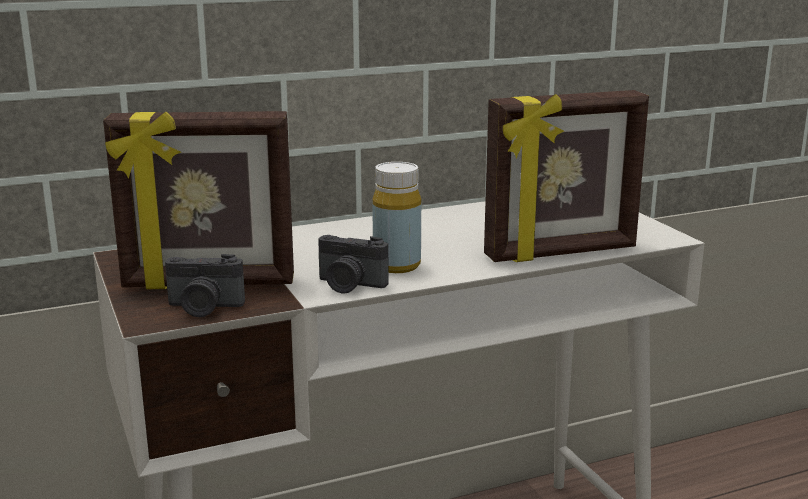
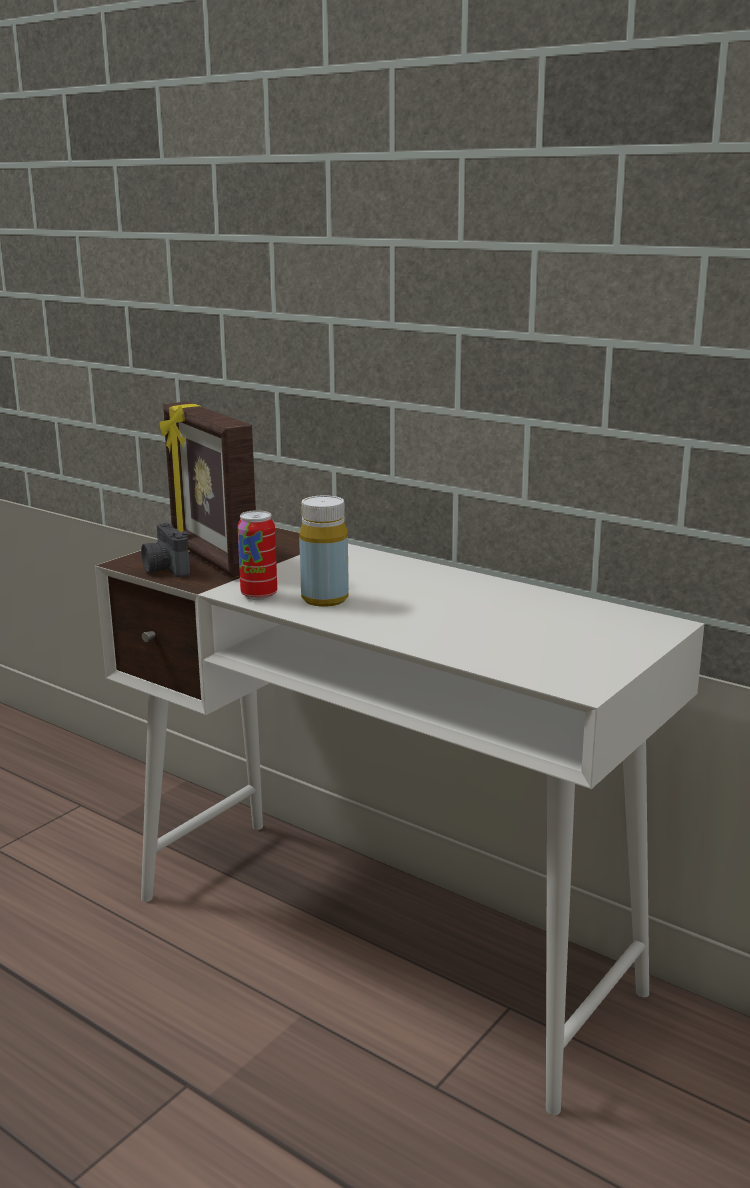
camera: 60 degrees right, 0 degrees up
(349, 285) = (259, 595): camera -> can
(561, 253) = (449, 648): picture frame -> none

